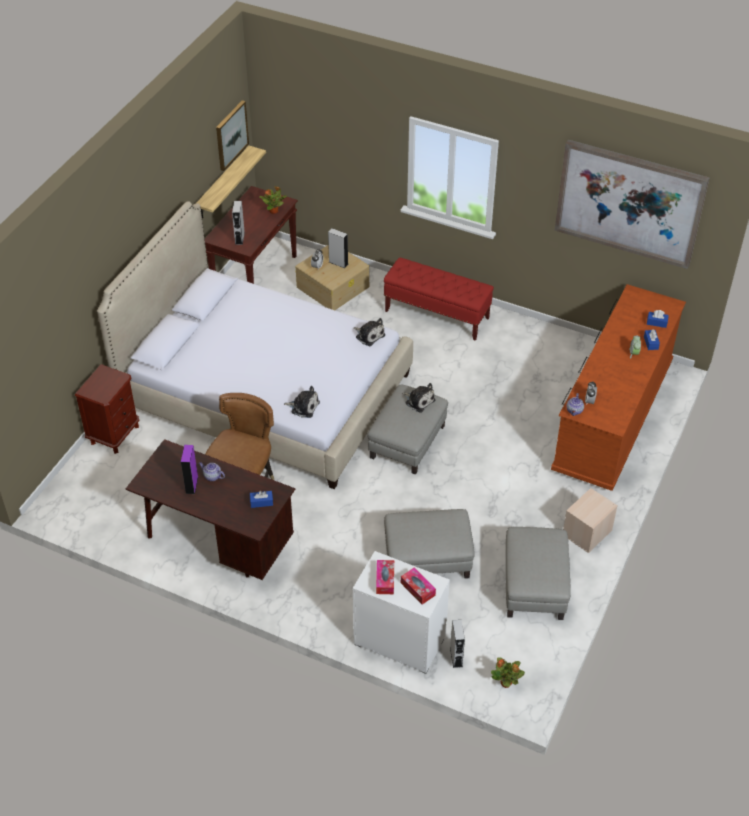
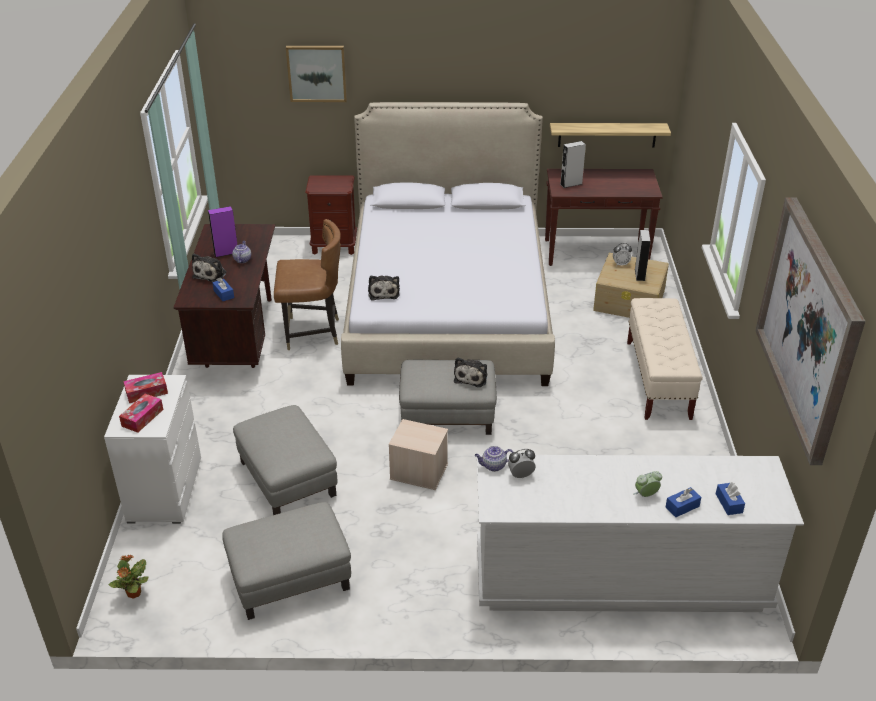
camera: 65 degrees right, 10 degrees down
(231, 135) = (637, 90): picture -> picture (317, 73)
(274, 211) = (630, 189): potted plant -> none
(369, 335) = (520, 303): plush toy -> plush toy (211, 274)
(437, 315) = (658, 380): red bench -> beige bench
(456, 657) = (157, 540): grey speaker -> none
(587, 533) = (400, 605): beige storage box -> beige storage box (418, 472)
(612, 417) = (620, 577): brown dresser -> white dresser

